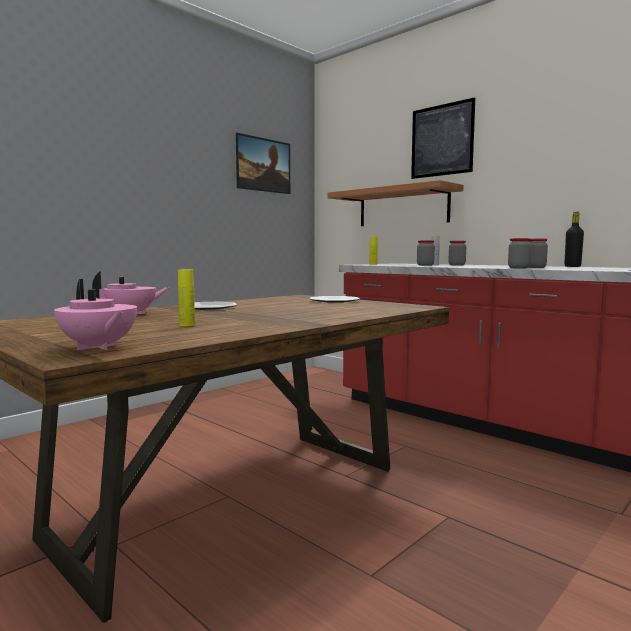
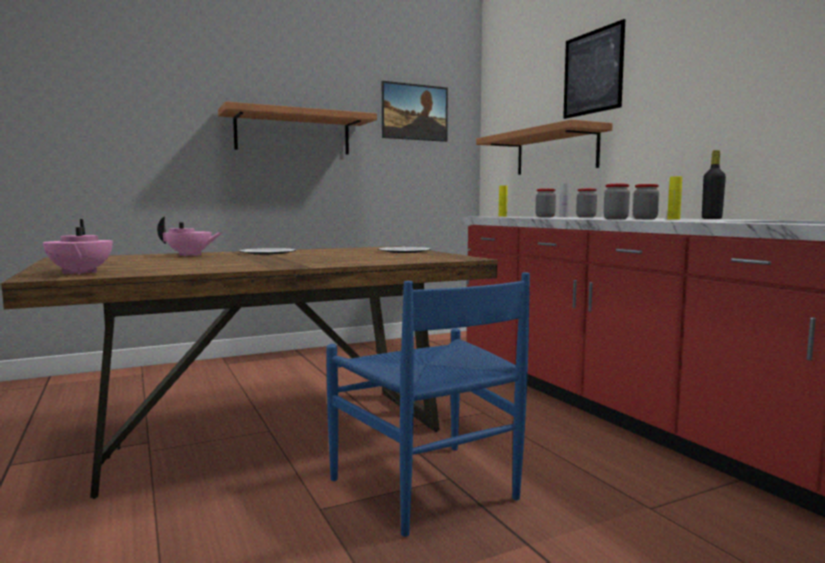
camera: 20 degrees right, 0 degrees up
(156, 180) = (293, 133): none -> shelf
(187, 325) = (197, 263): yellow bottle -> yellow bottle (673, 219)
(443, 531) = (428, 489): none -> blue chair

